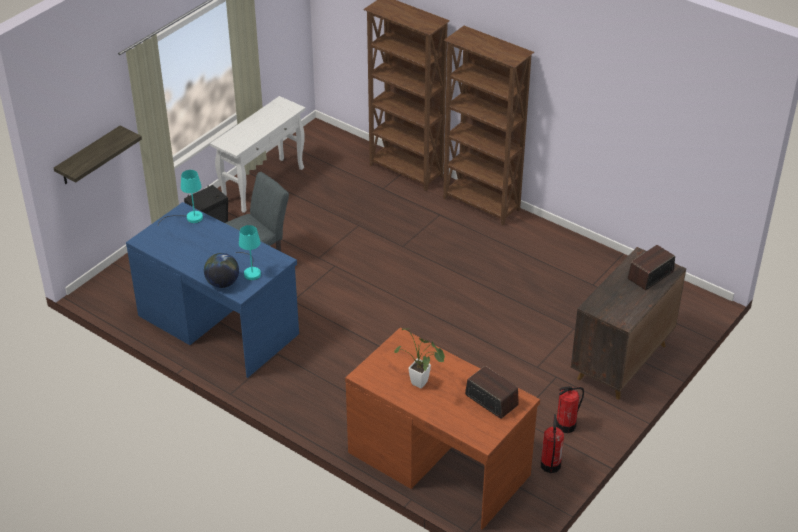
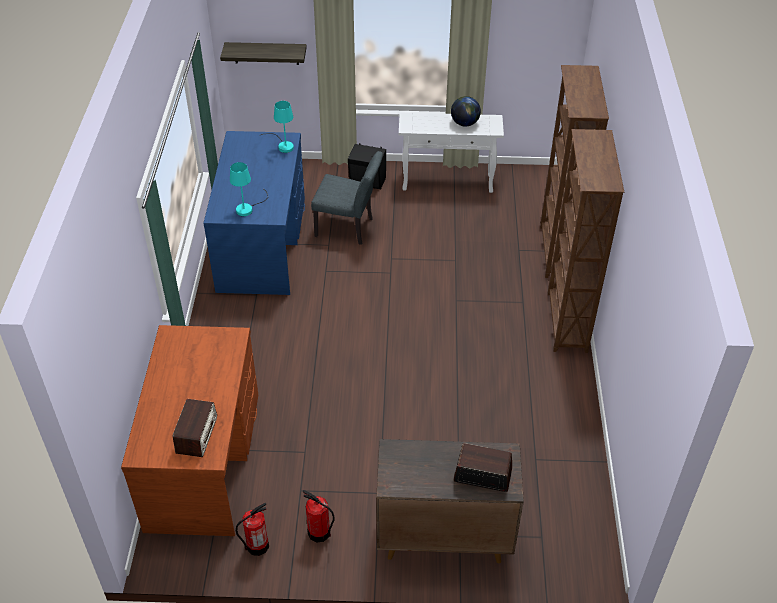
camera: 55 degrees right, 5 degrees up
(222, 283) = (220, 201): globe -> globe (465, 123)
(422, 385) = (184, 378): potted plant -> none

